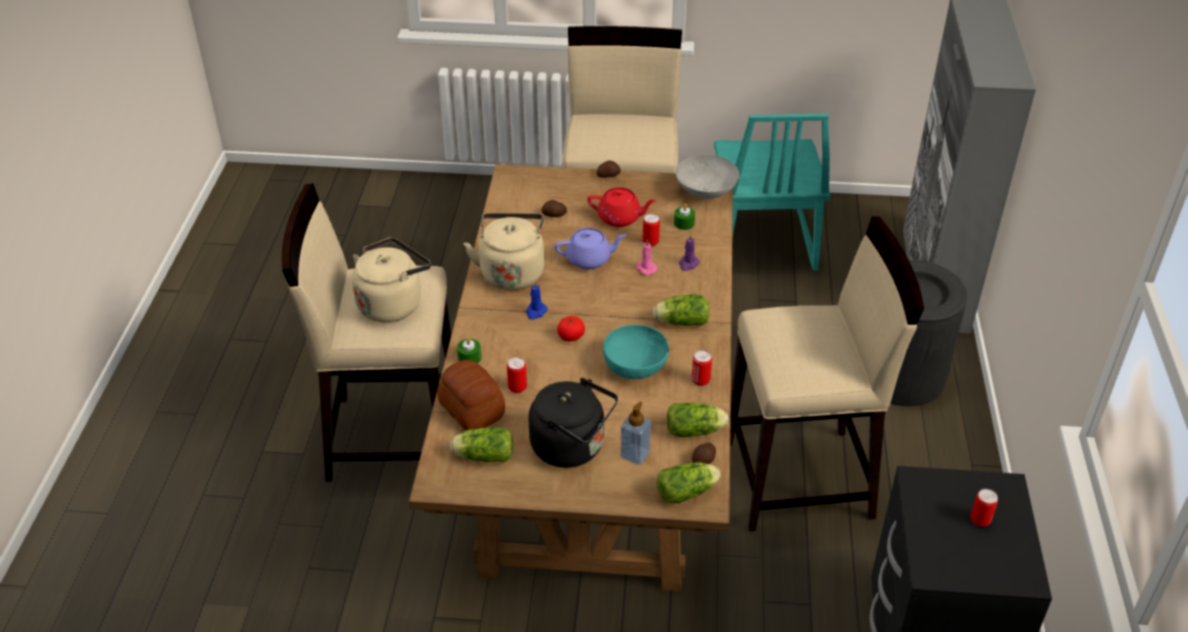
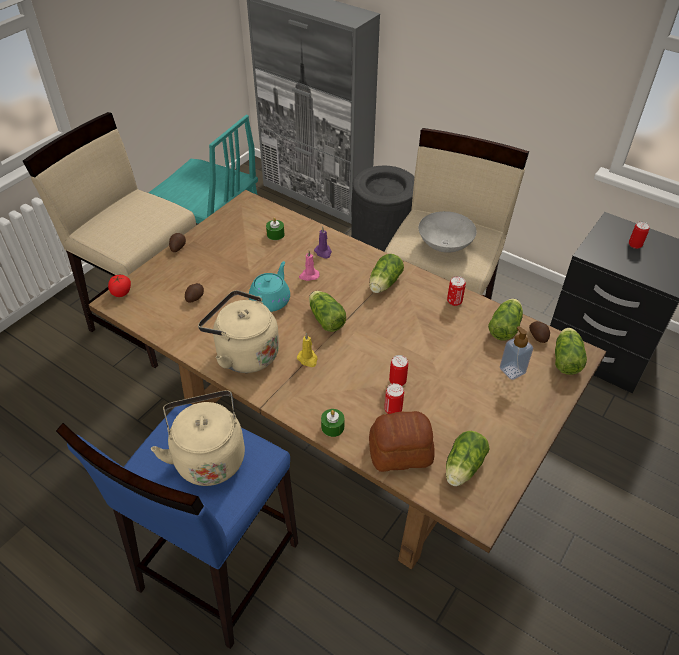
camera: 60 degrees left, 5 degrees up
(392, 436) = (217, 567): beige stool -> blue stool
(536, 312) = (308, 359): blue candle -> yellow candle
(571, 337) = (355, 350): tomato -> tomato (121, 292)
(572, 447) = (484, 404): black kettle -> none
(589, 259) = (270, 300): purple teapot -> turquoise teapot
(597, 302) = (325, 318): none -> lettuce
(620, 218) = (237, 263): red teapot -> none
(635, 366) = (415, 328): turquoise bowl -> none
(650, 242) = (281, 260): can -> can (397, 381)
(705, 192) = (250, 209): grey bowl -> grey bowl (444, 245)

